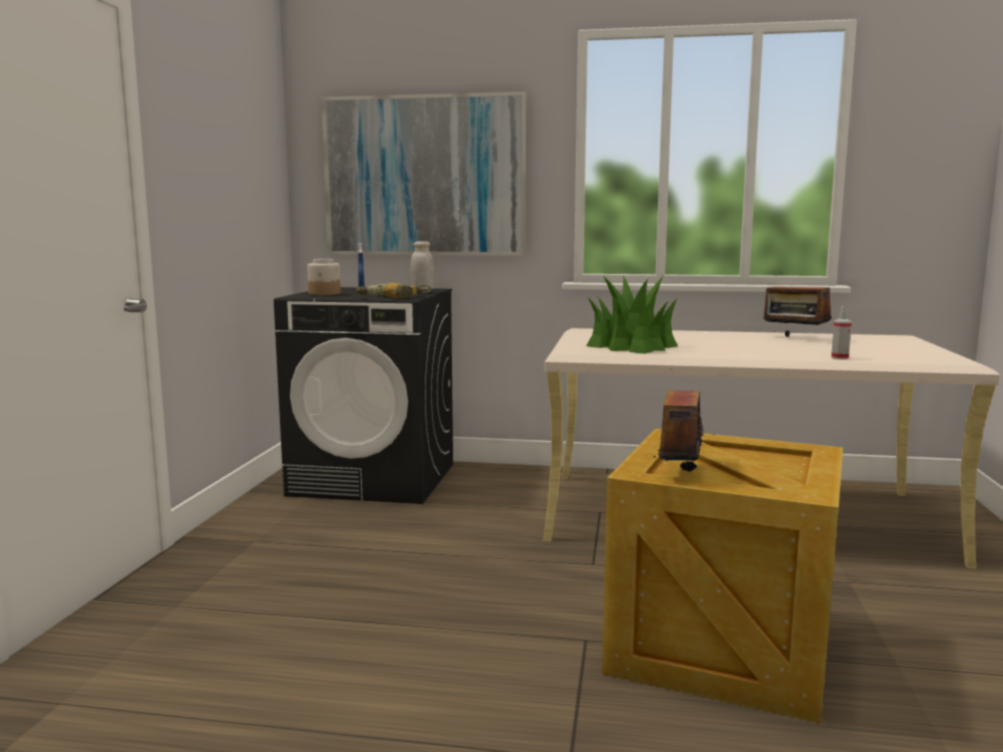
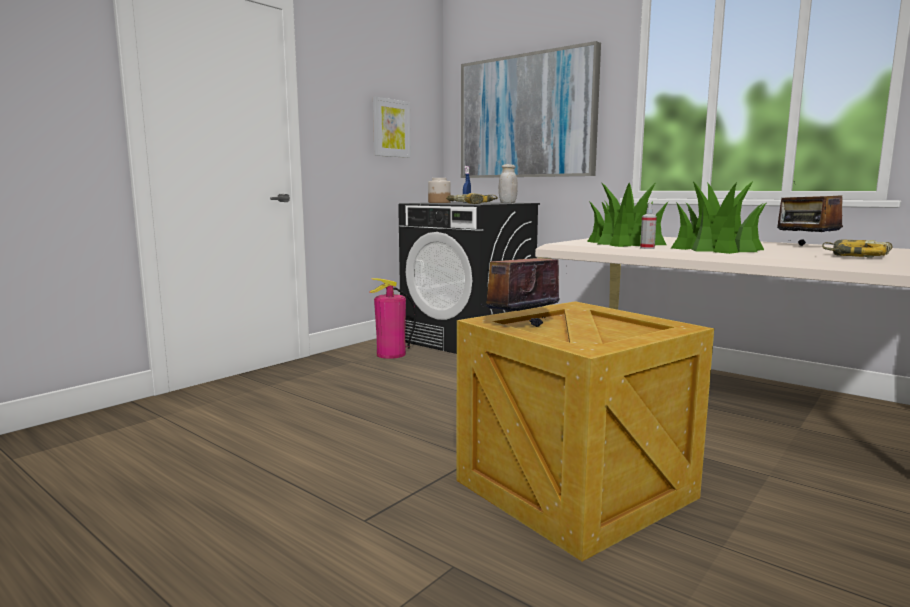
camera: 30 degrees right, 0 degrees up
(240, 187) = (391, 128): none -> picture
(296, 519) = (391, 354): none -> fire extinguisher
(739, 349) = (717, 249): none -> potted plant
(839, 358) = (801, 257): spray bottle -> spray bottle (647, 248)
(870, 351) = (858, 256): none -> power drill

